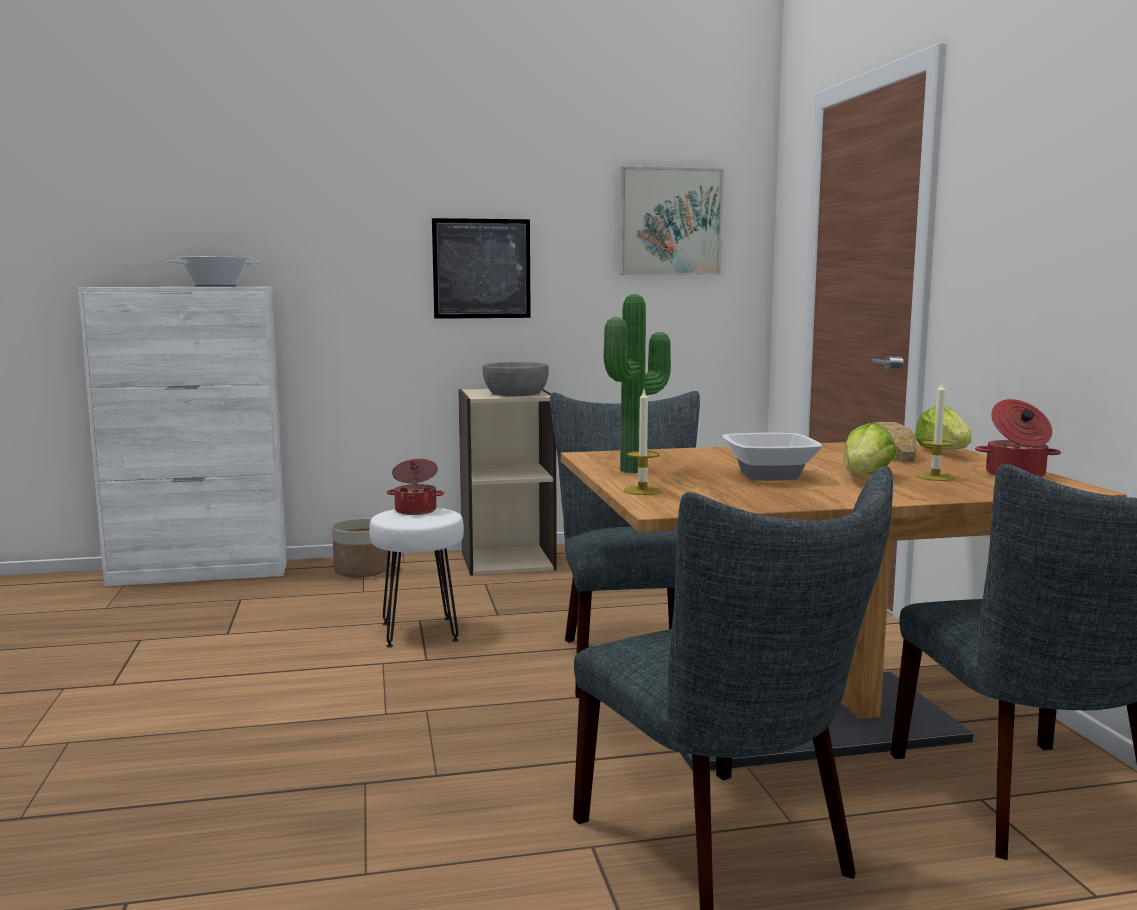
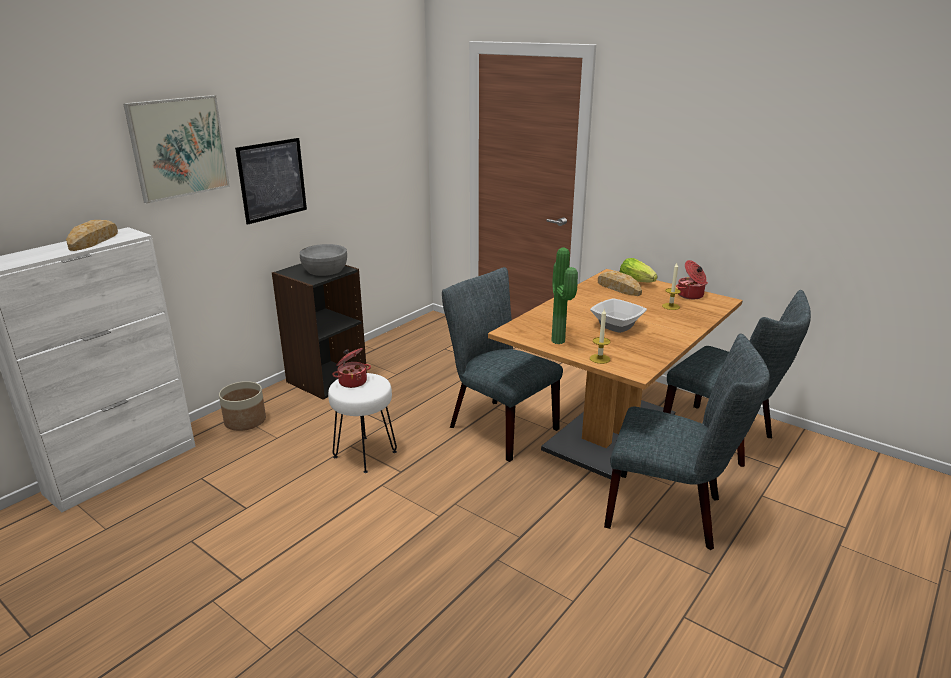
camera: 40 degrees left, 15 degrees up
(215, 286) = (94, 240): cooking pot -> bread
(507, 560) = (326, 379): beige bookcase -> black bookcase
(670, 222) = (377, 126): picture -> picture (179, 147)
(864, 477) = (650, 315): lettuce -> none

